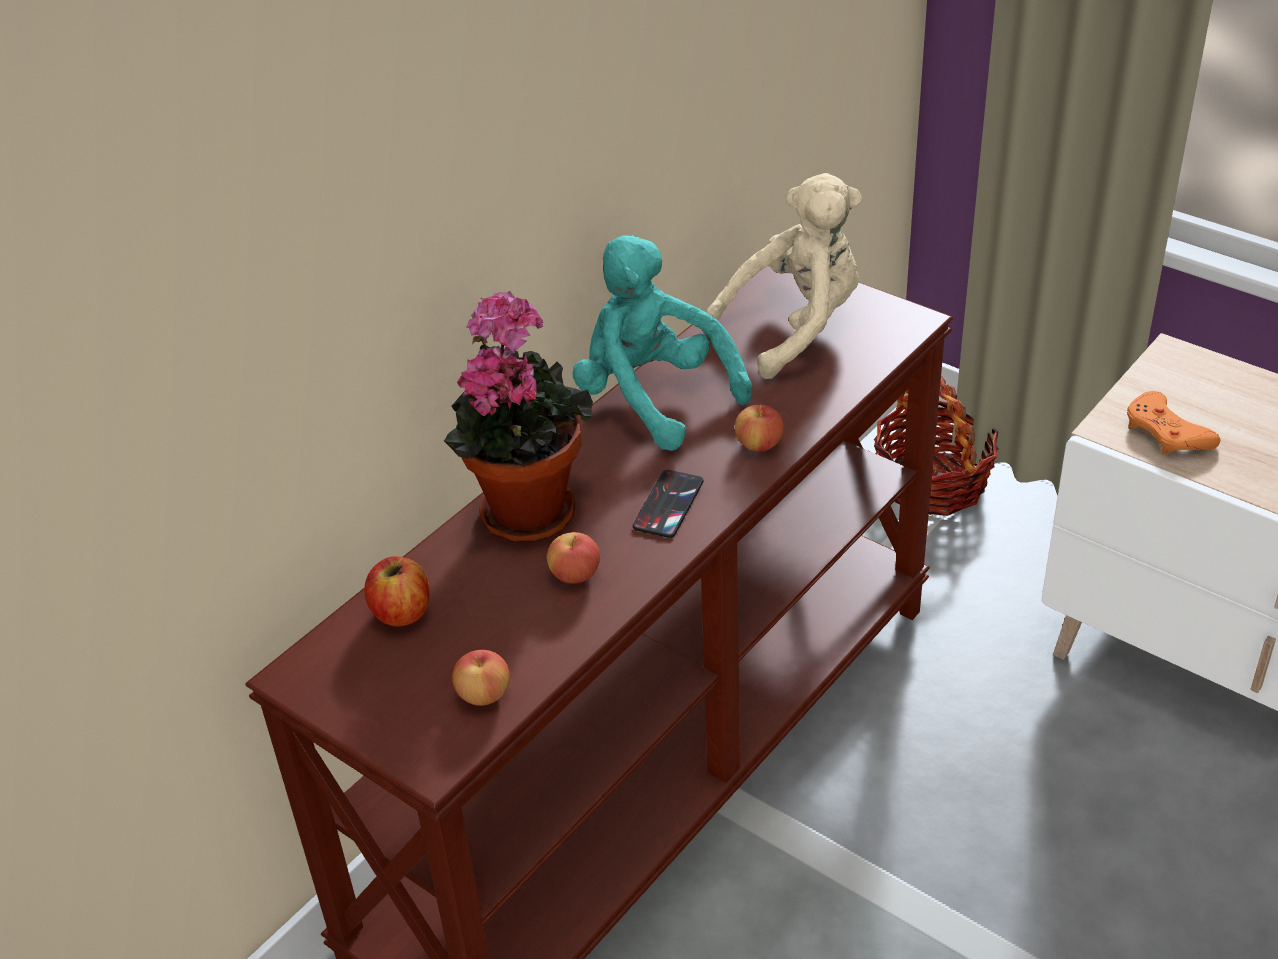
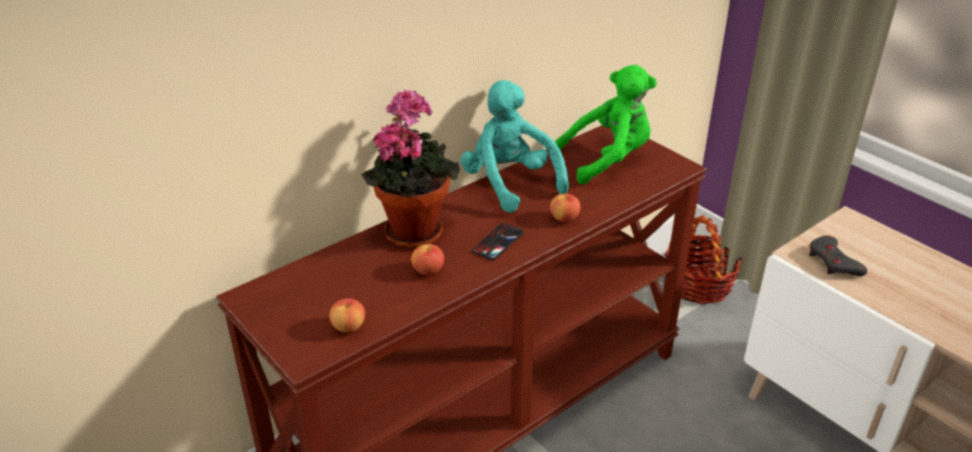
camera: 10 degrees right, 5 degrees down
(401, 612) = (319, 273): apple -> none
(795, 328) = (608, 160): beige plush toy -> green plush toy
(1167, 432) = (833, 262): orange game controller -> grey game controller

